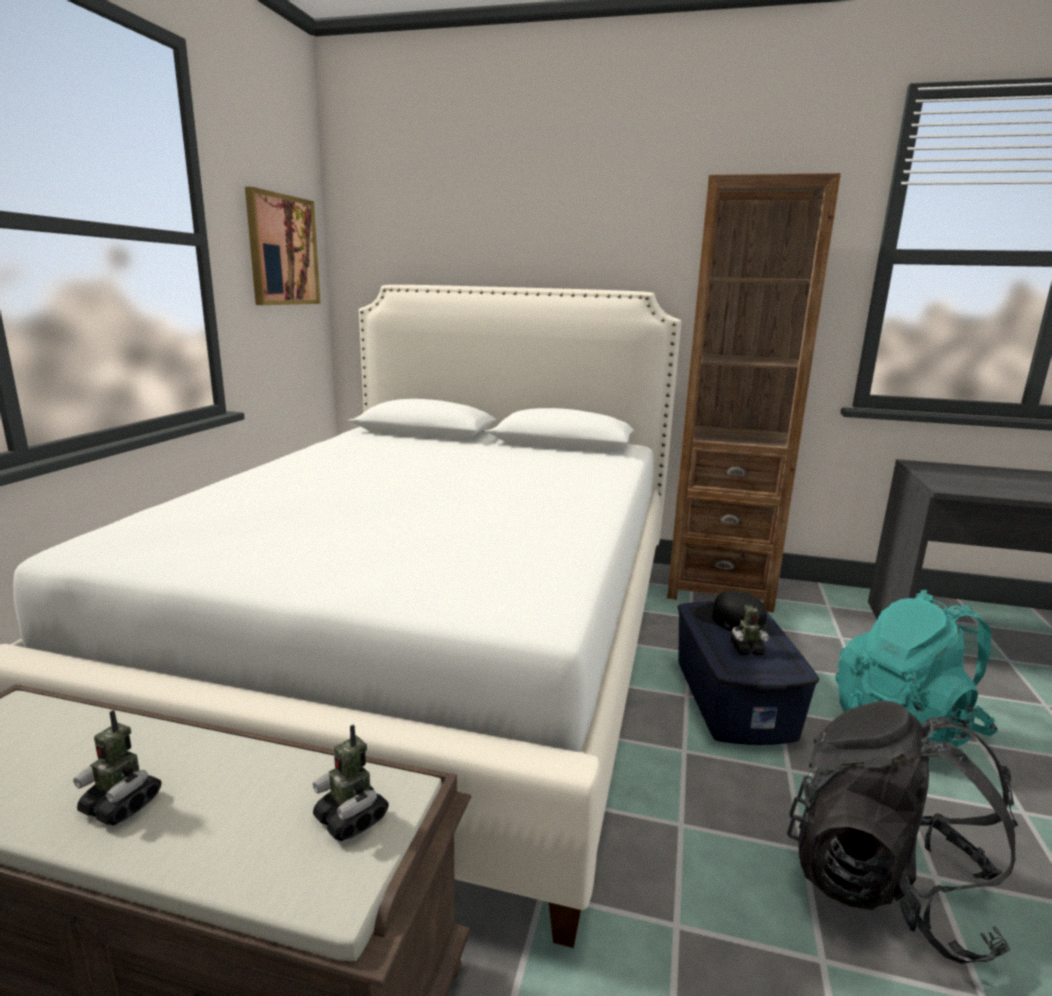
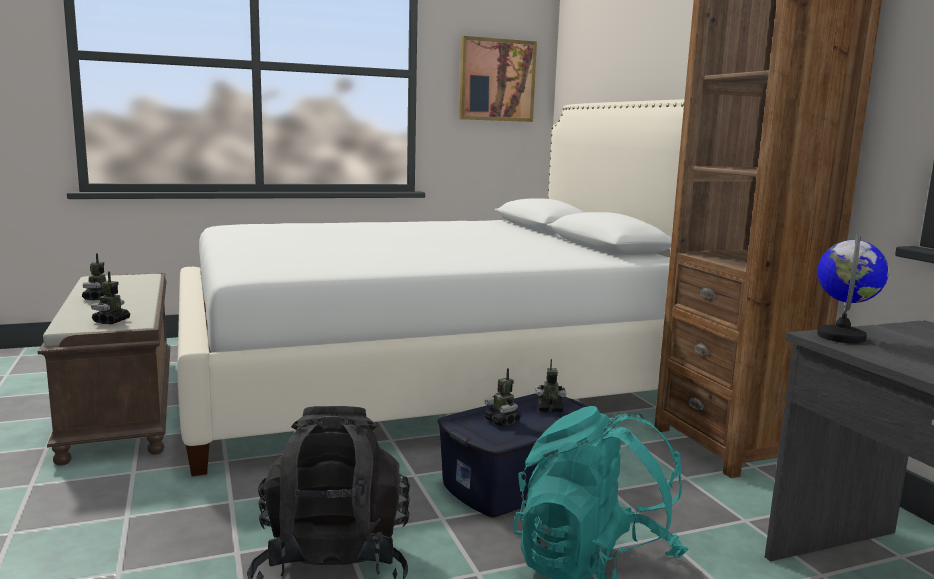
camera: 55 degrees right, 5 degrees down
(729, 619) = (549, 409): black cap -> toy robot
(950, 486) = (842, 337): none -> globe

